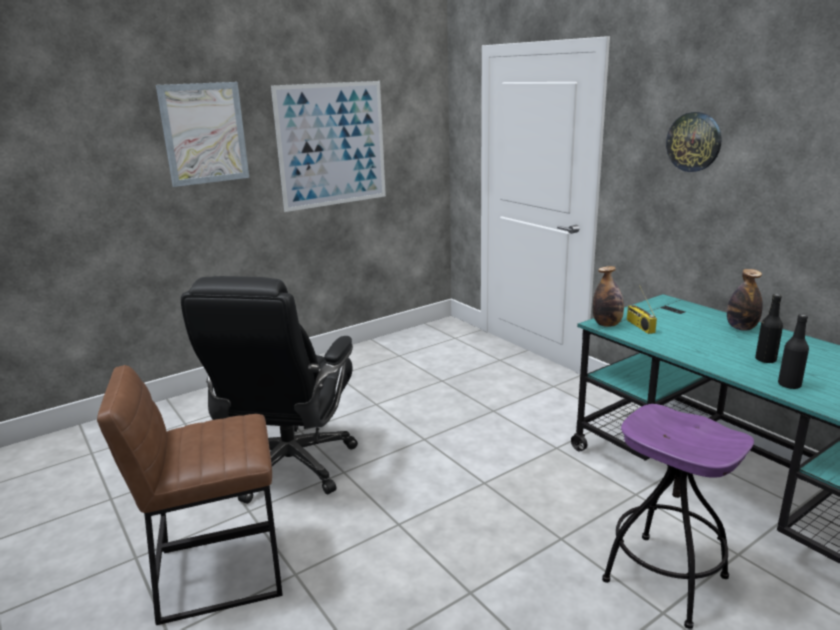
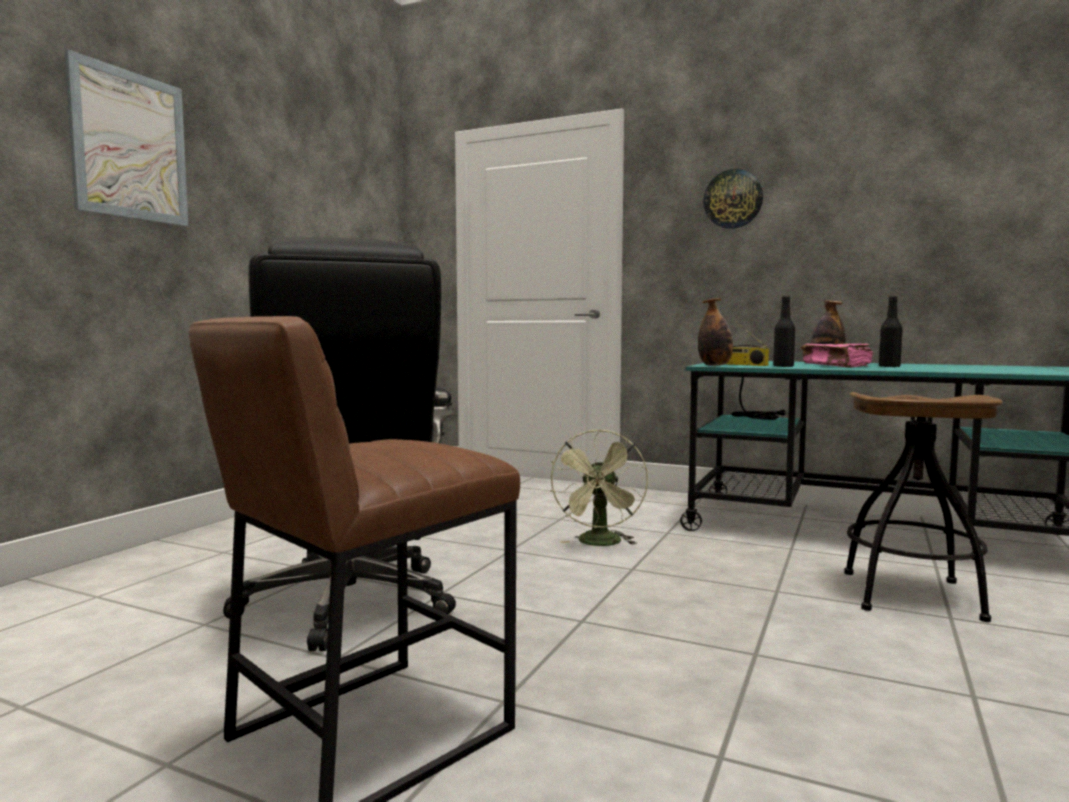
camera: 30 degrees left, 15 degrees down
(332, 145) = (289, 213): picture -> none
(491, 448) = (600, 544): none -> green fan
(664, 577) = (910, 594): purple stool -> brown stool
(720, 345) = (836, 366): none -> pink book
(789, 385) = (941, 370): black bottle -> black bottle (783, 367)

